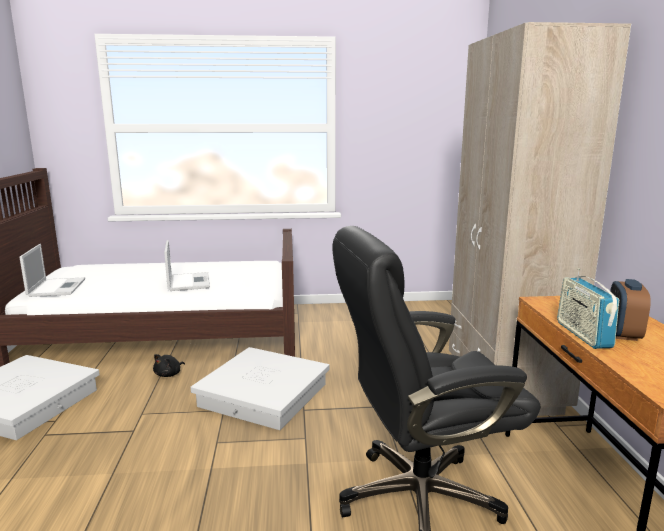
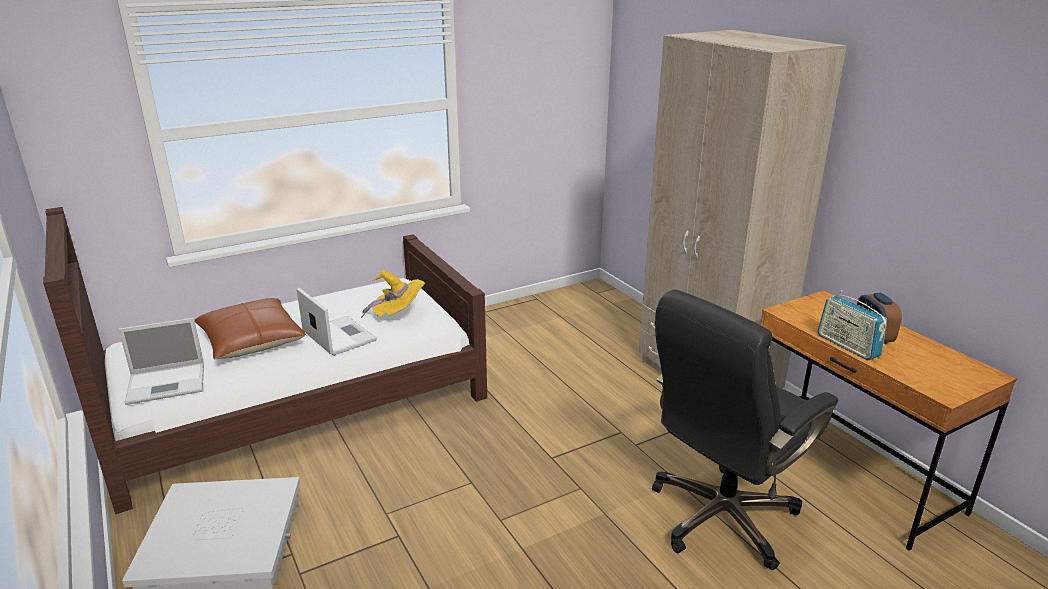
camera: 25 degrees left, 10 degrees up
(57, 287) = (168, 383): laptop -> laptop turned 105 degrees clockwise
(133, 276) = (251, 341): none -> brown pillow
(169, 374) = (365, 456): black plush toy -> none
(243, 277) = (398, 315): none -> yellow hat
(264, 395) = (497, 452): white storage box -> none

